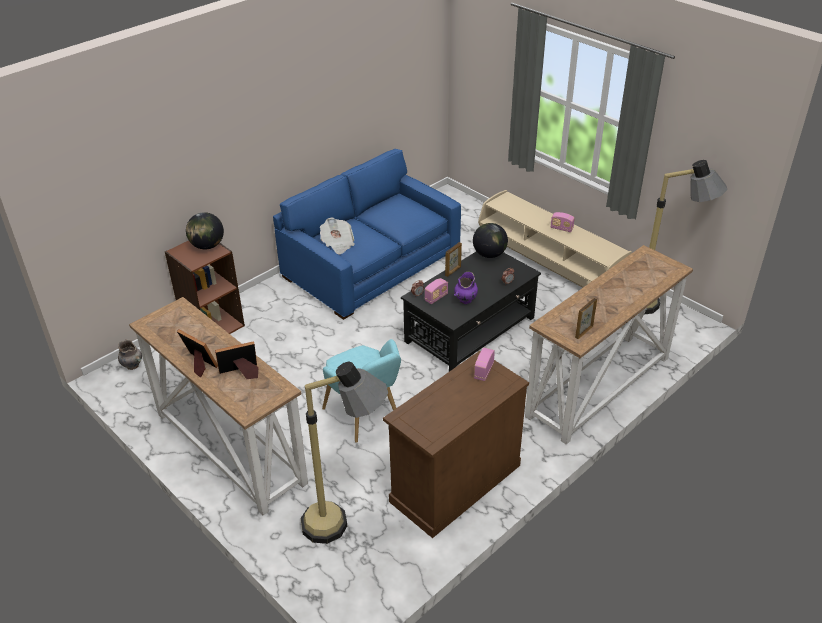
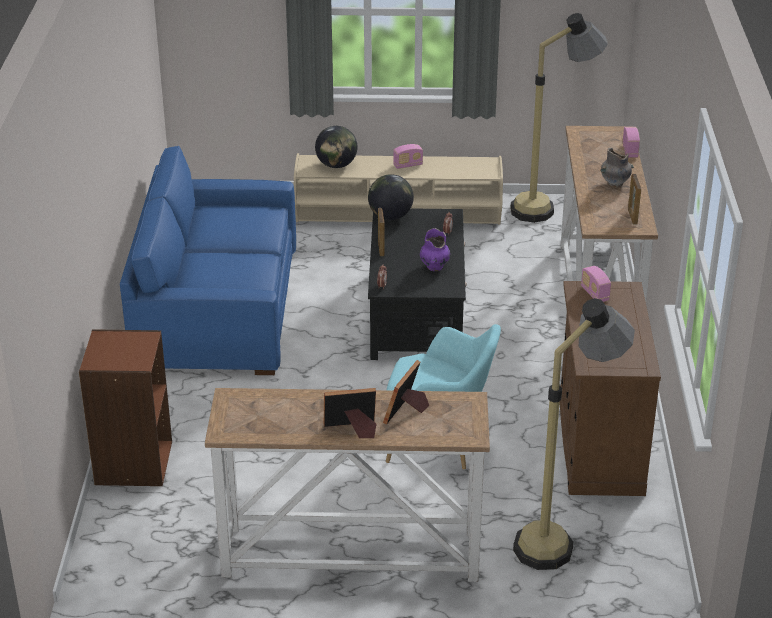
camera: 45 degrees left, 5 degrees down
(133, 366) = (103, 555): grey vase -> grey vase (615, 183)
(207, 246) = (122, 340): globe -> globe (336, 165)
(337, 244) = (216, 283): newspaper -> none
(436, 297) = (403, 279): radio -> radio (630, 151)

